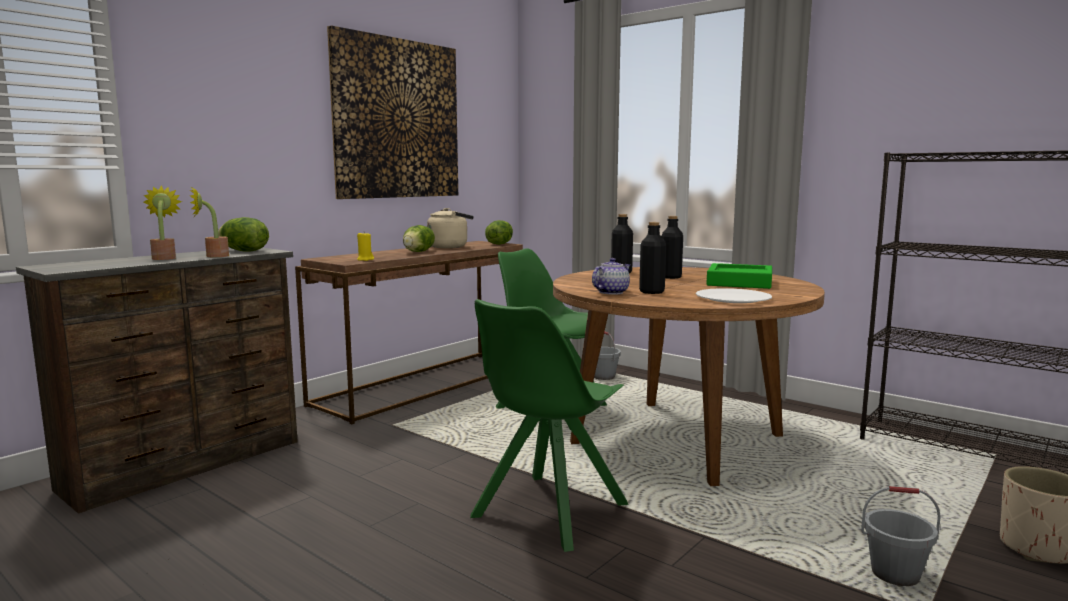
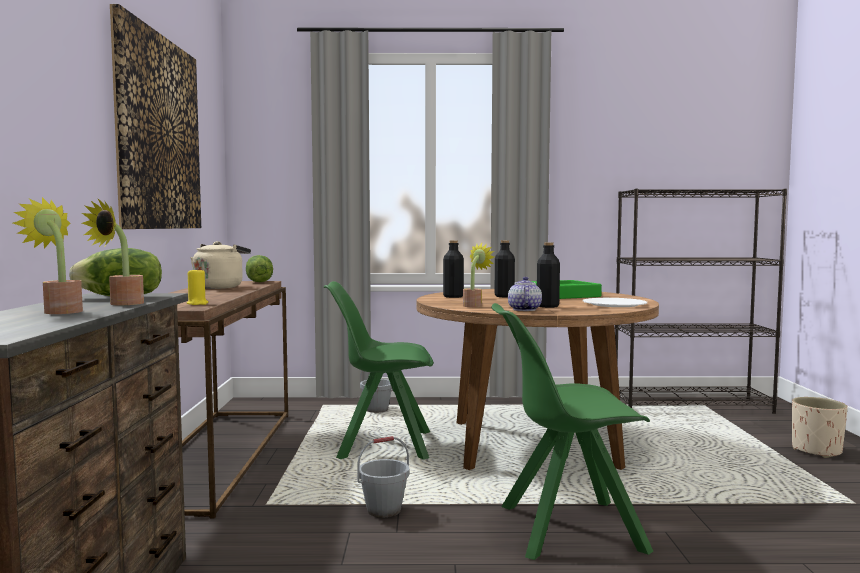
camera: 40 degrees left, 5 degrees down
(418, 252) = (214, 293): lettuce -> none
(547, 512) = (566, 528): green chair -> green chair turned 90 degrees clockwise
(591, 283) = (474, 305): none -> potted plant
(895, 574) = (803, 488): grey bucket -> grey bucket (384, 509)

